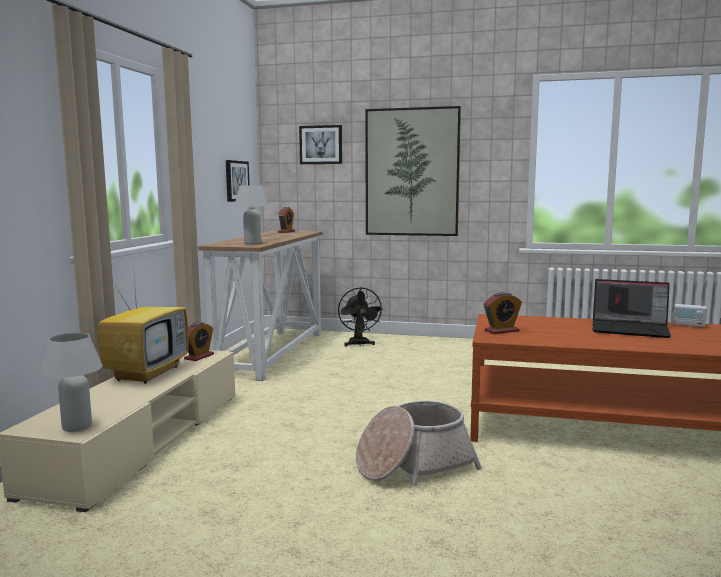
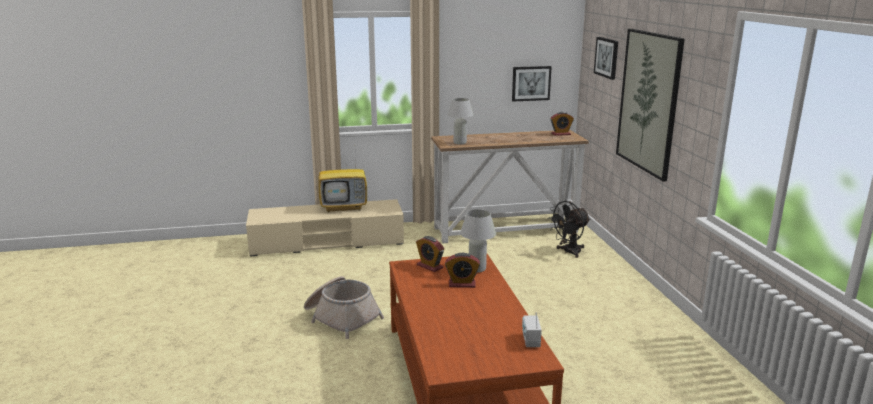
camera: 65 degrees right, 10 degrees up
(77, 427) = (262, 218): white table lamp -> white table lamp (477, 269)
(199, 357) = (383, 209): alarm clock -> alarm clock (462, 284)
(631, 329) = (485, 313): laptop -> none

